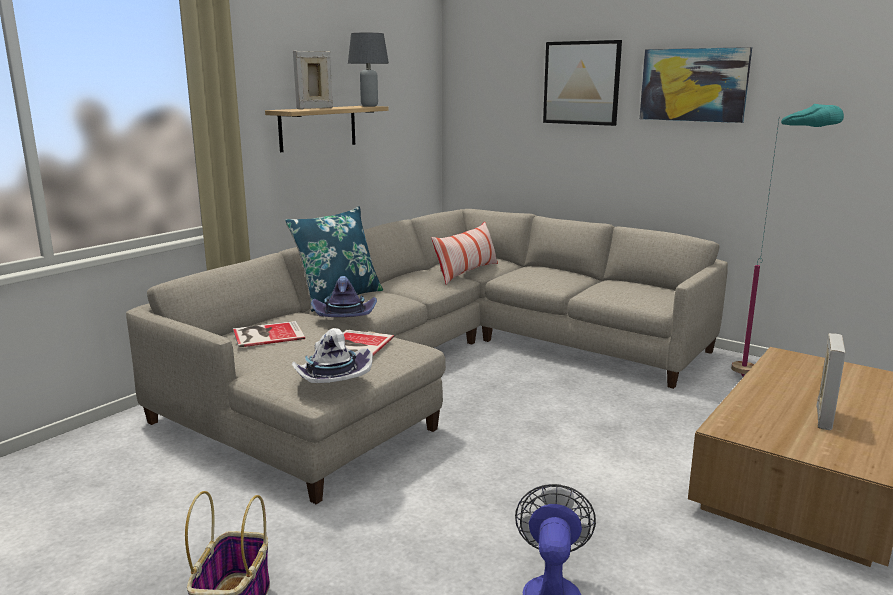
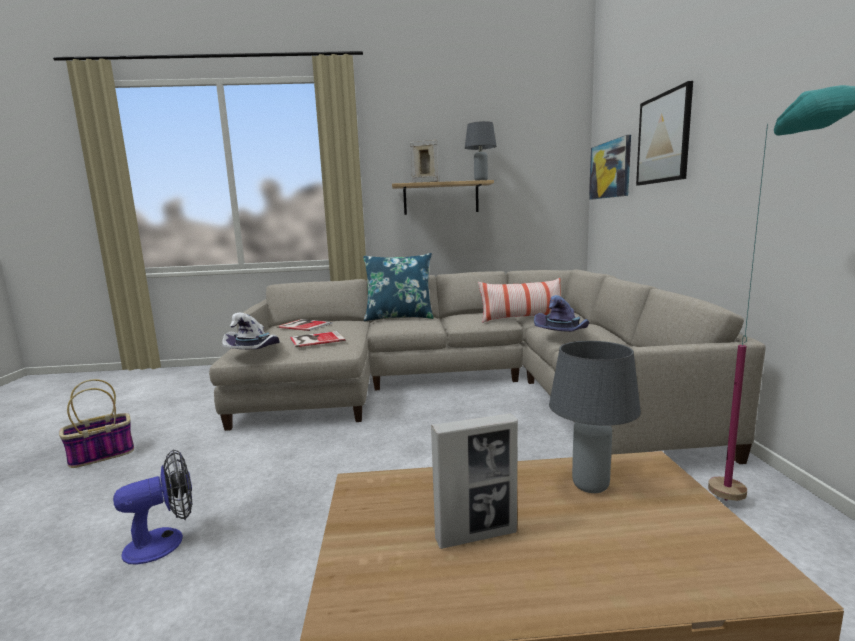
camera: 50 degrees right, 5 degrees down
(345, 318) = (363, 327): purple hat -> purple hat (562, 333)
(693, 85) = (751, 113): picture -> picture (610, 170)
(795, 375) = (591, 486): none -> grey table lamp

